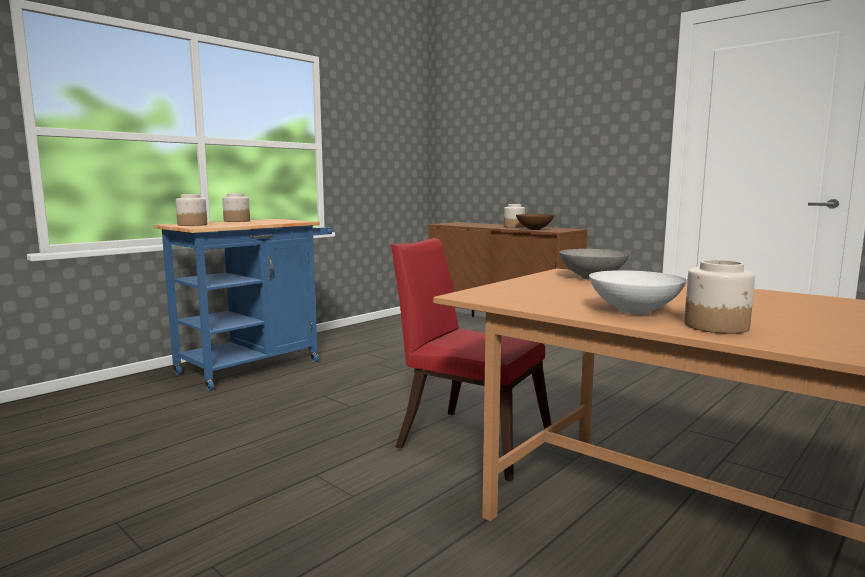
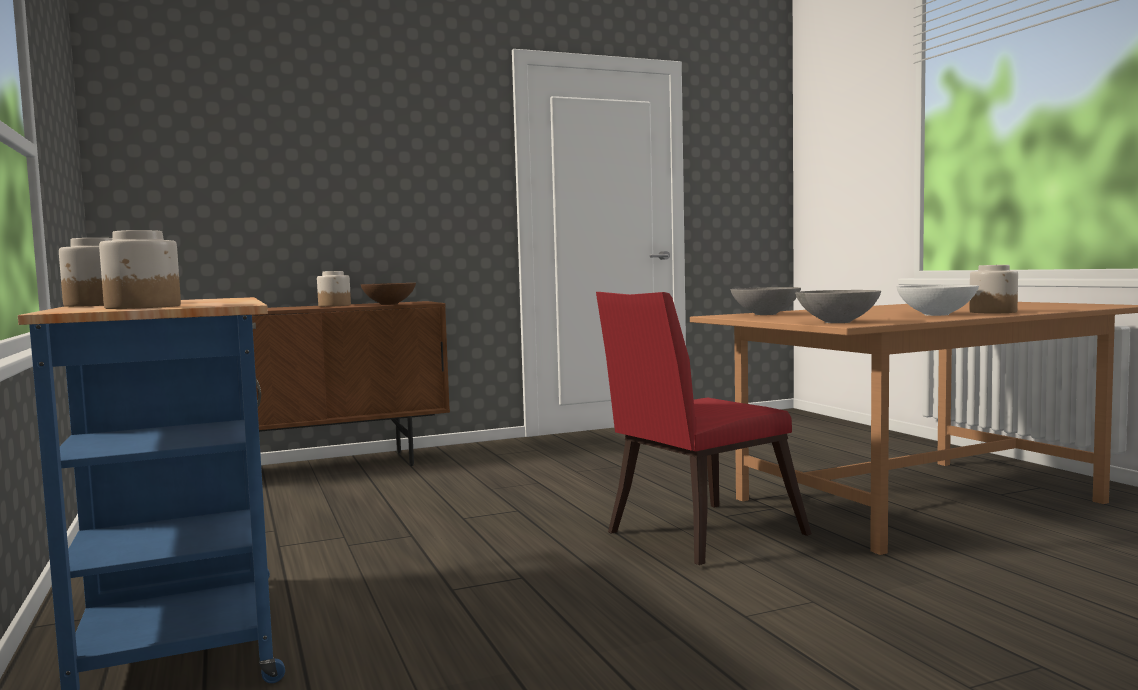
camera: 65 degrees left, 5 degrees down
(493, 293) = (838, 322): none -> grey bowl

